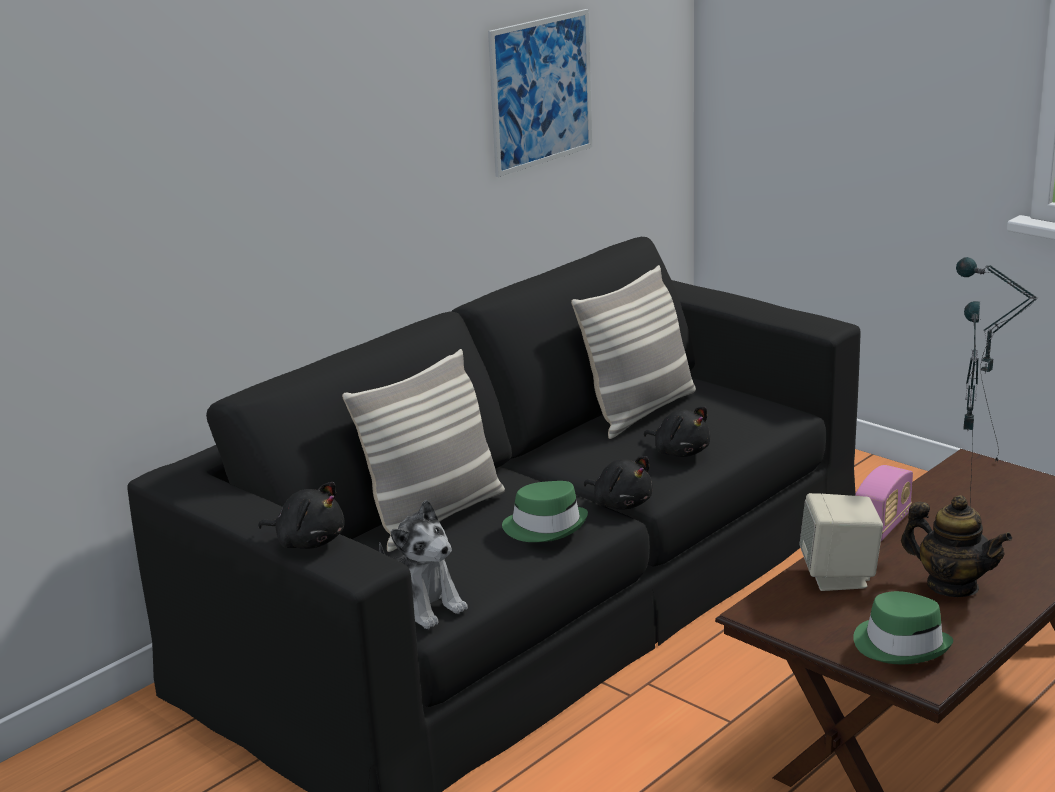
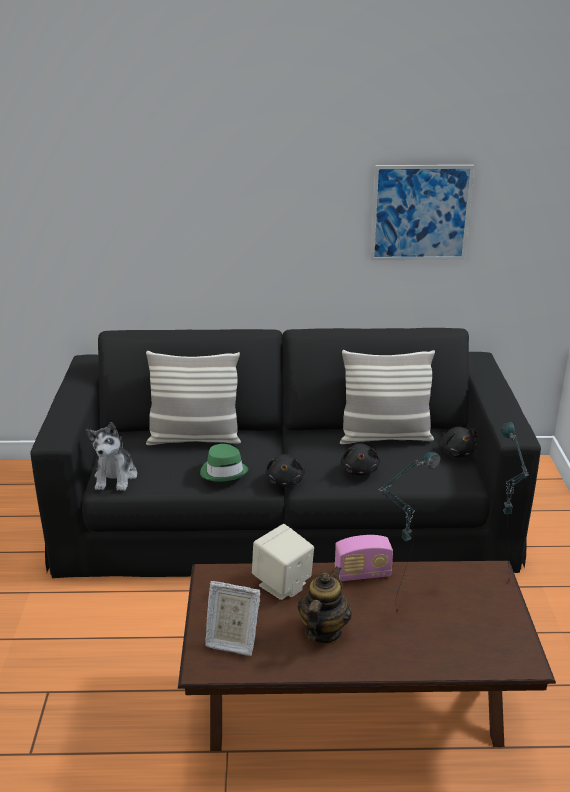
camera: 45 degrees right, 5 degrees up
(308, 541) = (63, 417): black plush toy -> black plush toy (456, 453)
(901, 645) = (231, 640): green hat -> picture frame
(952, 586) = (323, 631): teapot -> teapot turned 150 degrees counterclockwise

